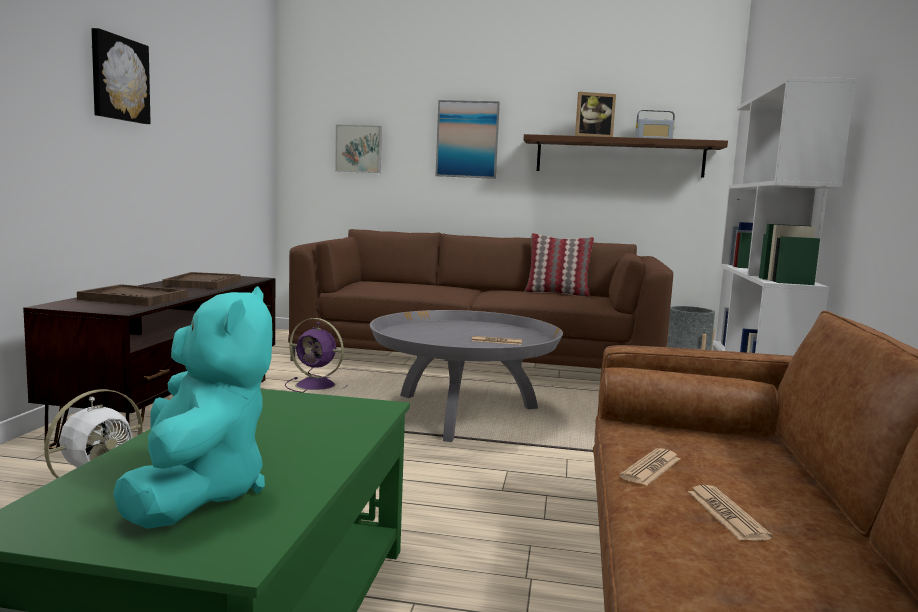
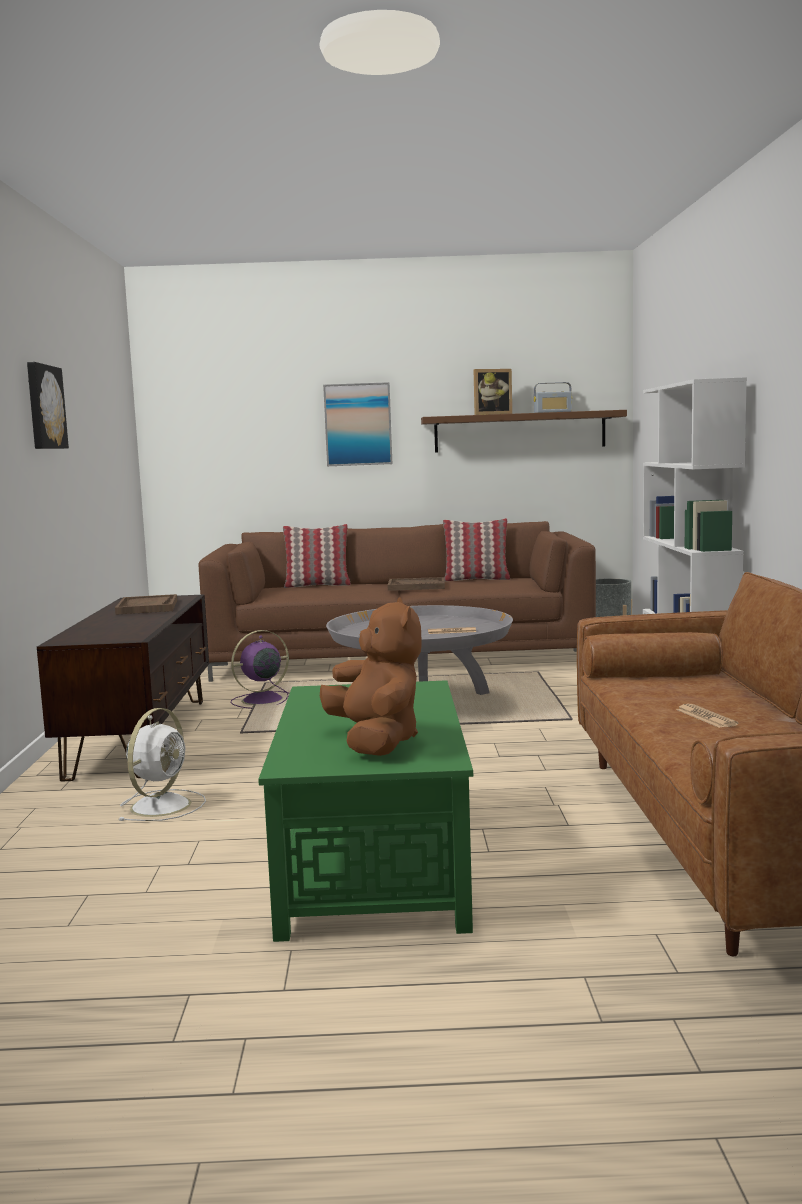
camera: 10 degrees left, 0 degrees up
(134, 298) = (116, 628): brown tray -> brown tray (416, 586)
(197, 493) = (376, 742): turquoise plush toy -> brown plush toy
(317, 385) = (261, 700): purple fan -> purple fan turned 135 degrees clockwise
(359, 149) = (237, 443): picture -> none
(407, 283) = (317, 585): none -> pillow
(651, 468) = (645, 701): newspaper -> none

